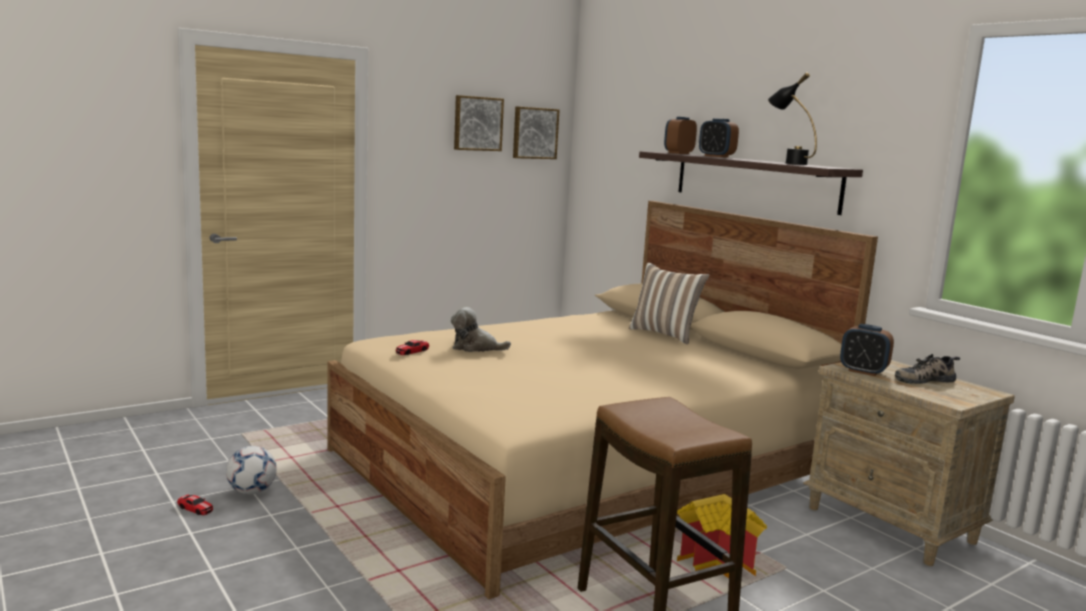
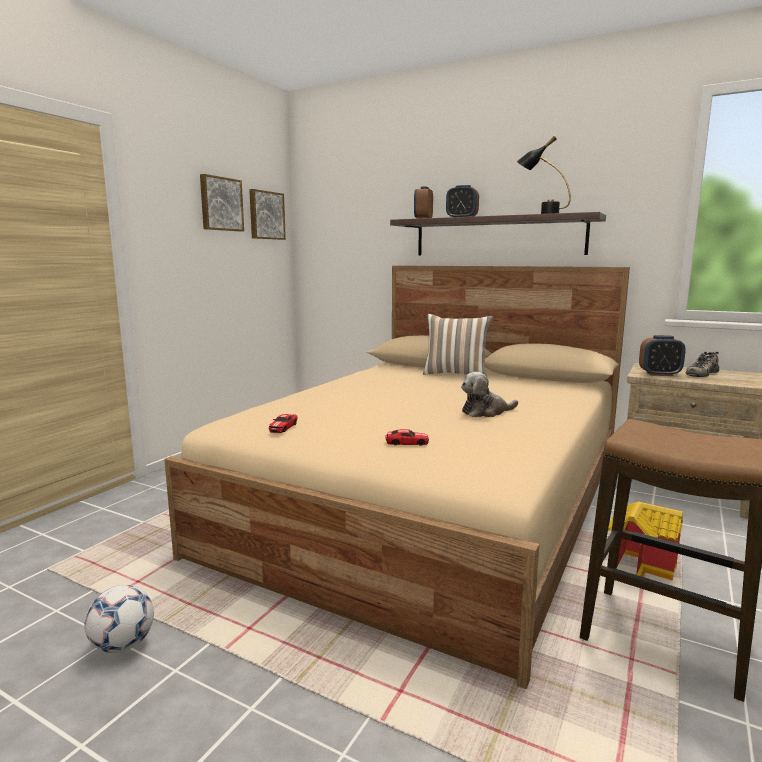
camera: 25 degrees left, 0 degrees up
(195, 508) = (60, 700): toy car -> toy car (407, 442)
(475, 348) = (339, 412): plush toy -> plush toy (485, 412)

